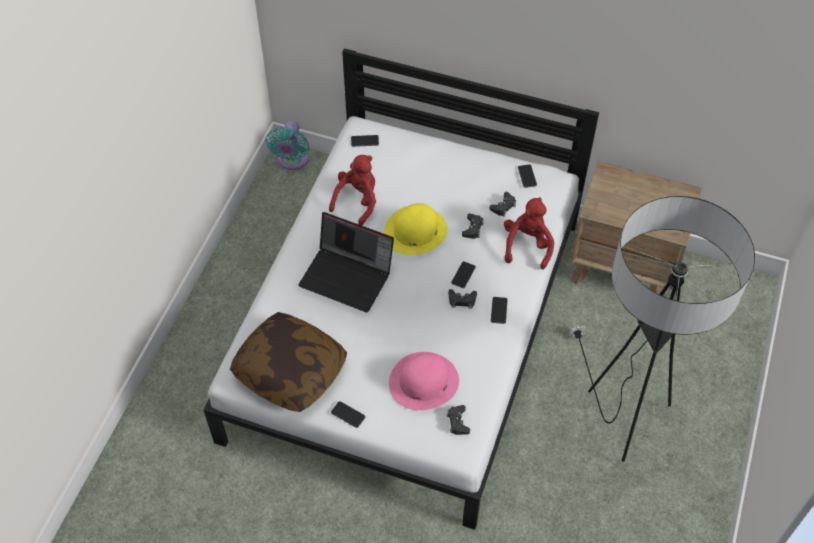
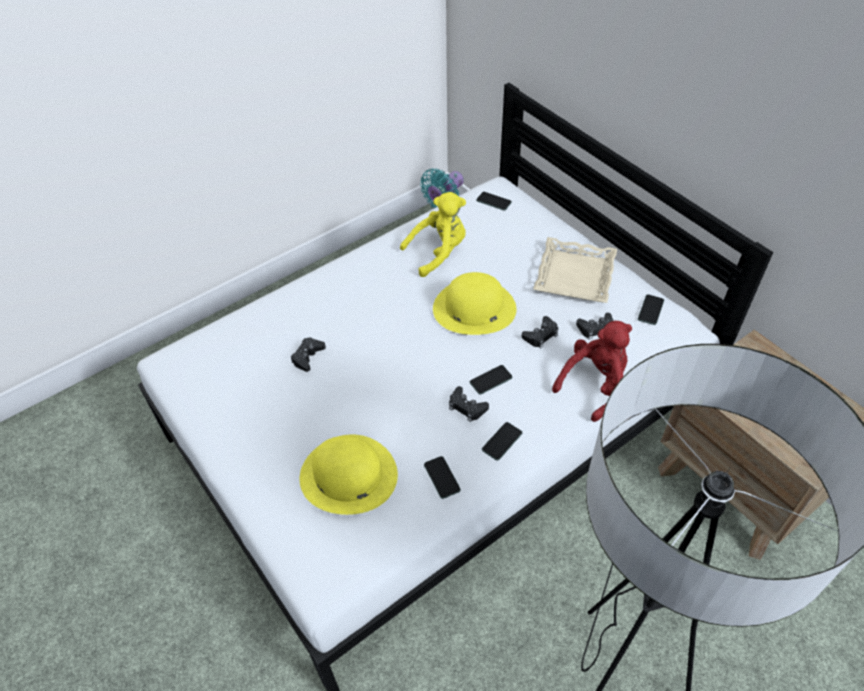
camera: 35 degrees right, 5 degrees down
(290, 371) = (224, 384): pillow -> none
(348, 276) = (365, 320): laptop -> none
(348, 415) = (236, 464): phone -> phone (442, 477)
(357, 201) = (438, 252): red plush toy -> yellow plush toy
(423, 382) = (348, 475): pink hat -> yellow hat
(458, 422) = (346, 547): black game controller -> black game controller (308, 357)
(462, 174) = (574, 275): none -> beige tray

